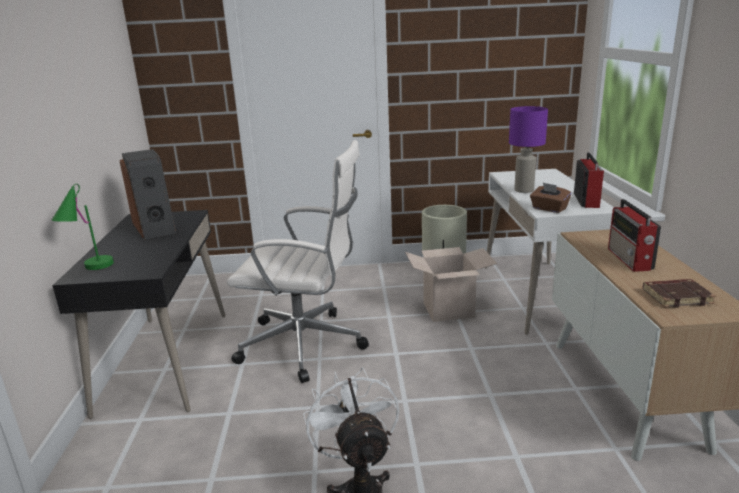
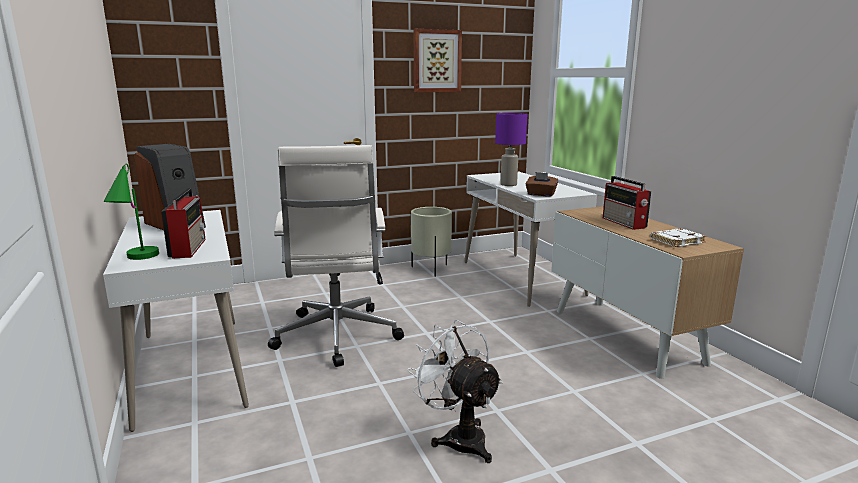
camera: 20 degrees left, 5 degrees down
(165, 360) = (190, 368): black desk -> white desk
(306, 345) = (336, 337): white office chair -> white office chair turned 90 degrees clockwise
(448, 310) = (453, 296): cardboard box -> none
(461, 42) = (436, 61): none -> picture
(586, 200) = (563, 188): radio -> radio (188, 248)
(676, 297) = (677, 241): brown book -> white book

